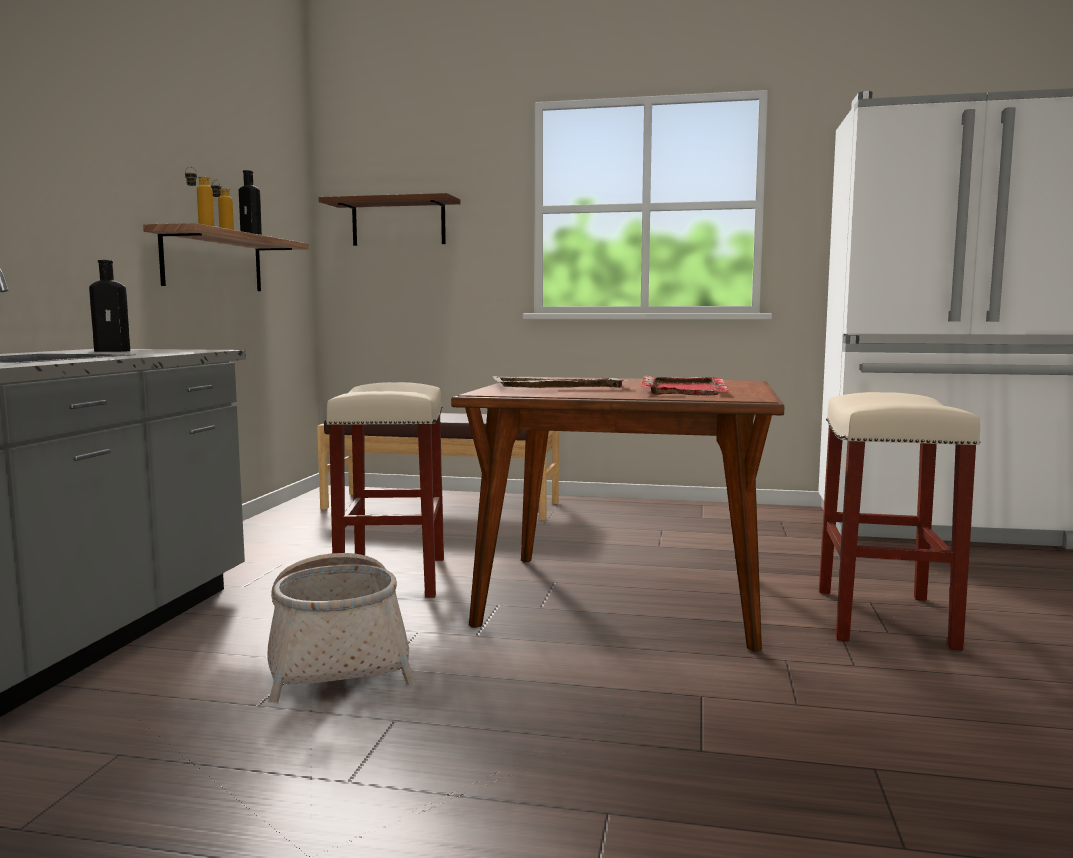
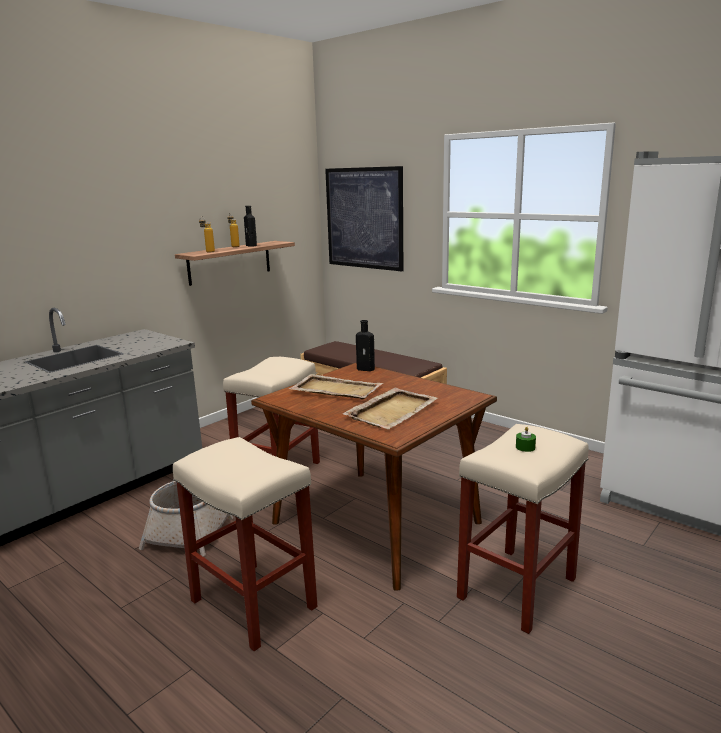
camera: 30 degrees right, 10 degrees up
(115, 351) = (133, 341): black bottle -> black bottle (367, 369)
(398, 223) = (364, 218): brown shelf -> picture
(581, 714) = (251, 603): none -> beige stool
(684, 390) = (392, 410): red tray -> beige tray
(896, 401) = (525, 447): none -> green candle

